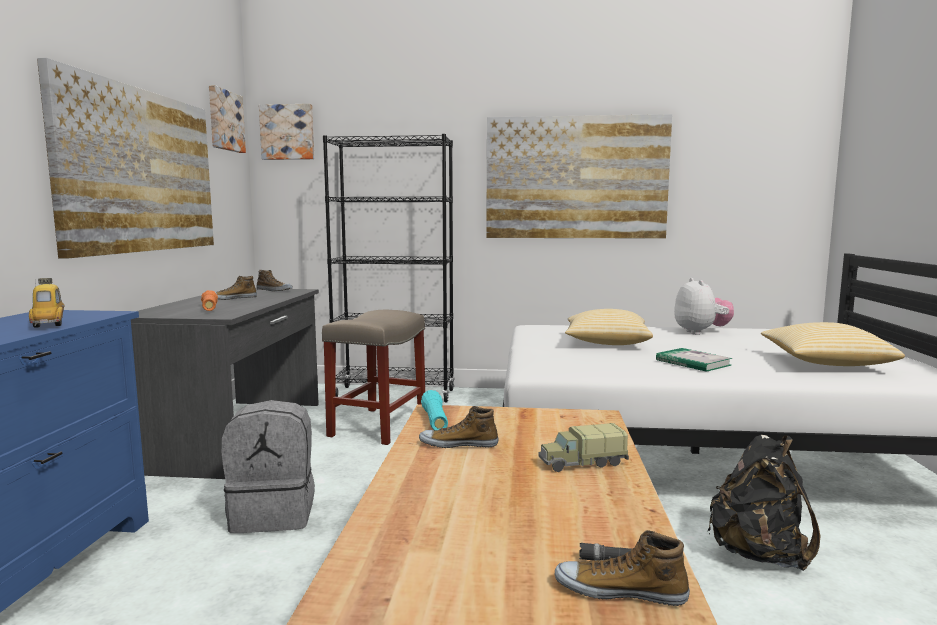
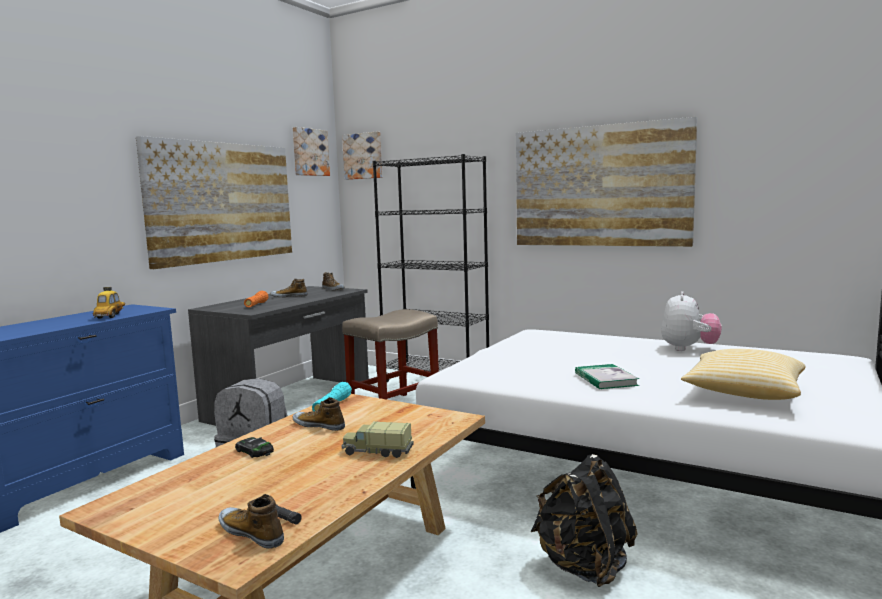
camera: 25 degrees right, 0 degrees up
(432, 487) = (255, 451): none -> toy car
(606, 343) = (567, 353): pillow -> none

